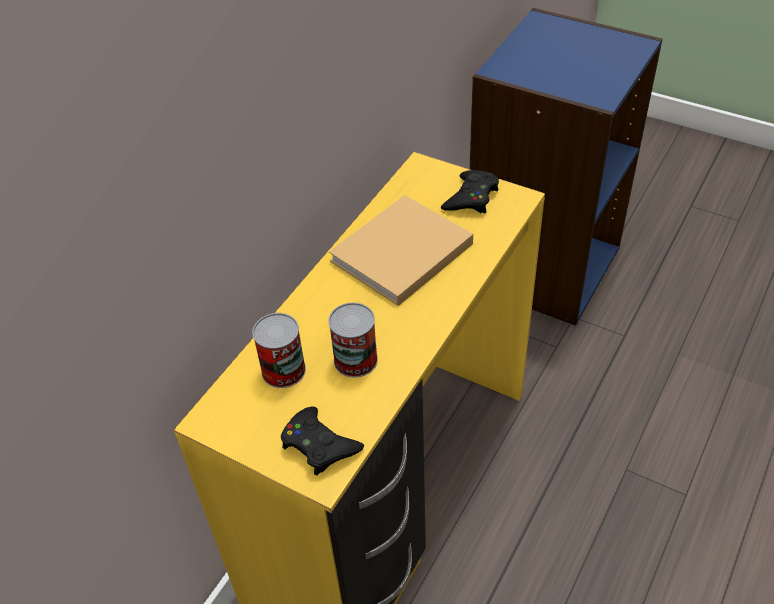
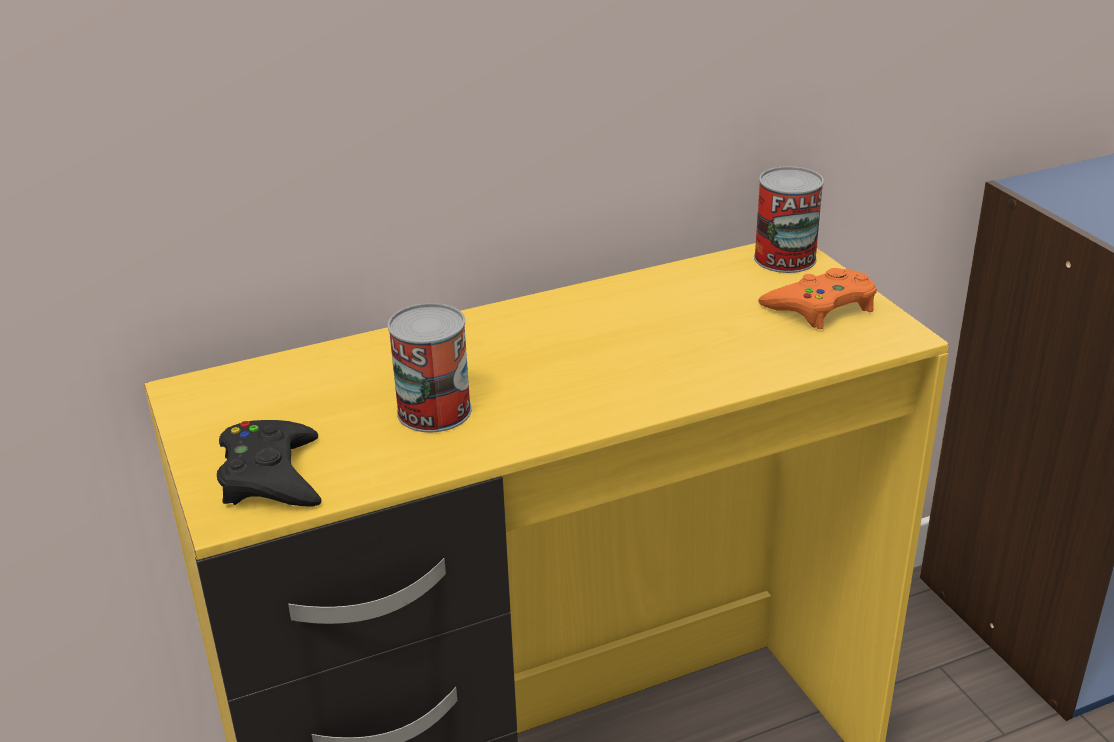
camera: 35 degrees right, 15 degrees down
(283, 370) = (335, 382): can -> can (785, 258)
(399, 254) = (636, 328): beige book -> none
(471, 197) = (821, 307): black game controller -> orange game controller

